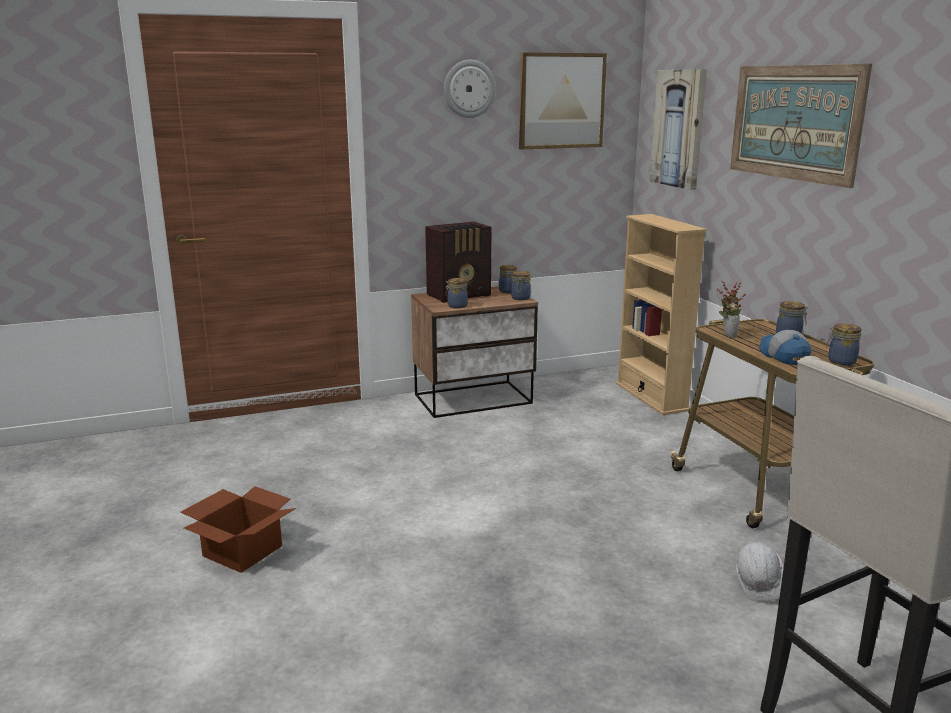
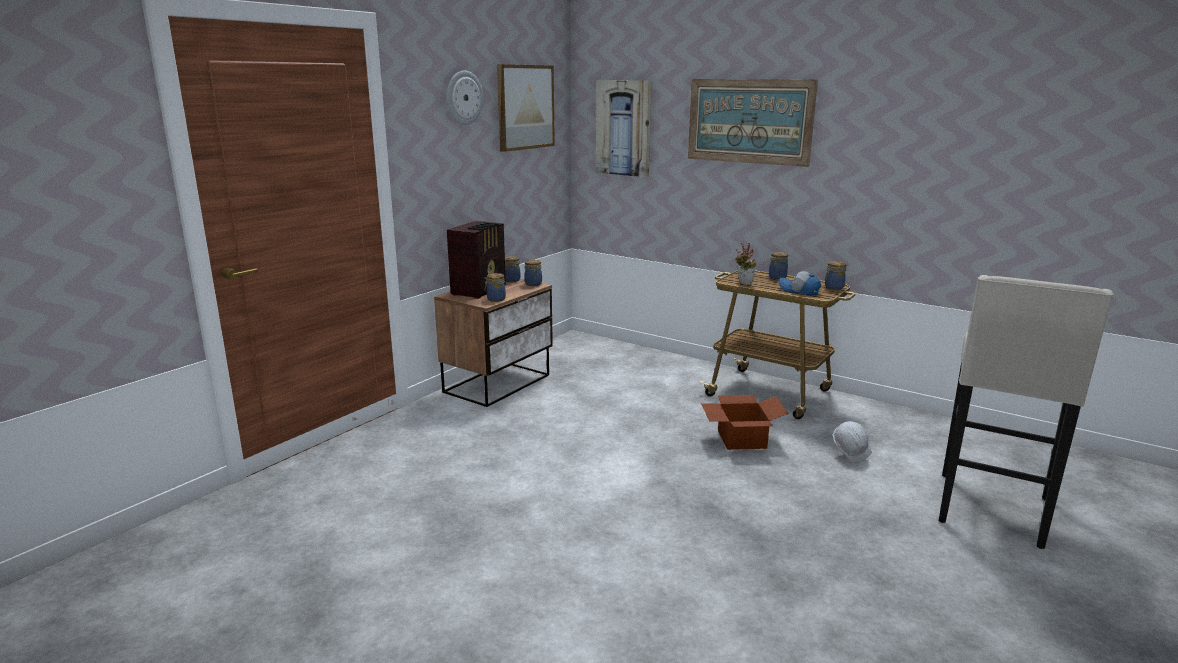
camera: 35 degrees left, 0 degrees up
(242, 550) = (483, 565): cardboard box -> cardboard box (740, 439)
(651, 397) = (625, 349): beige bookcase -> none

